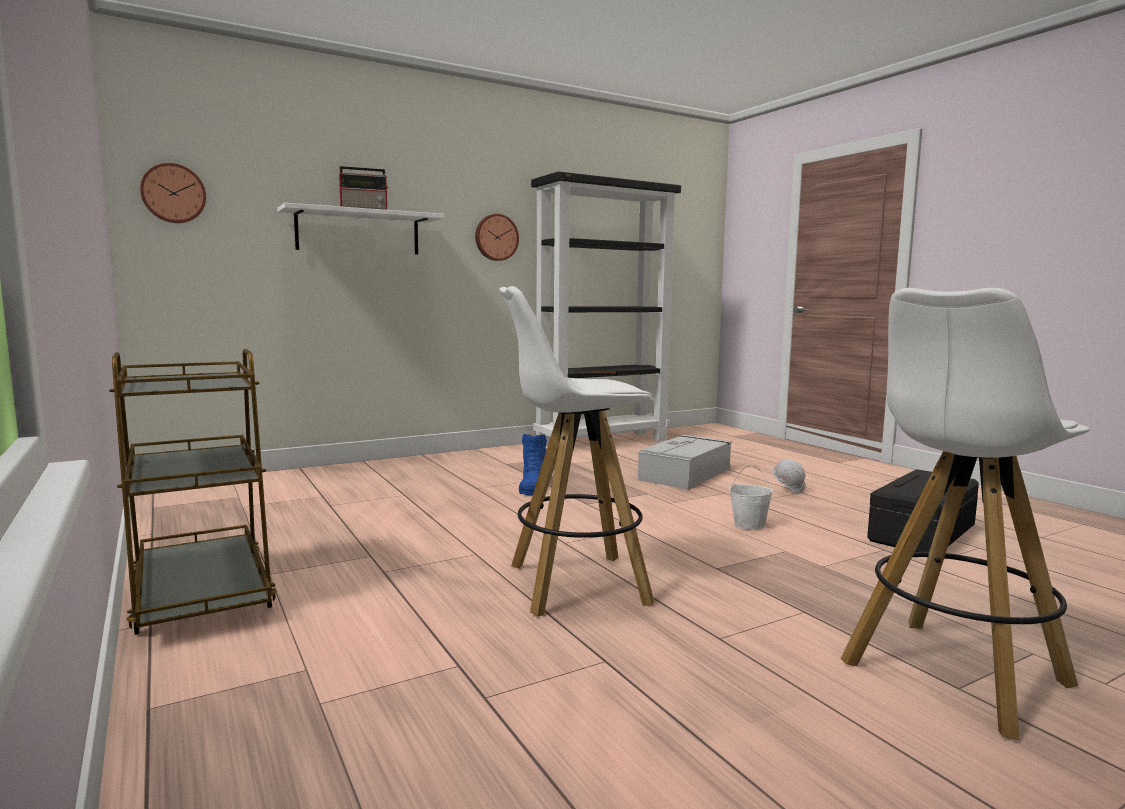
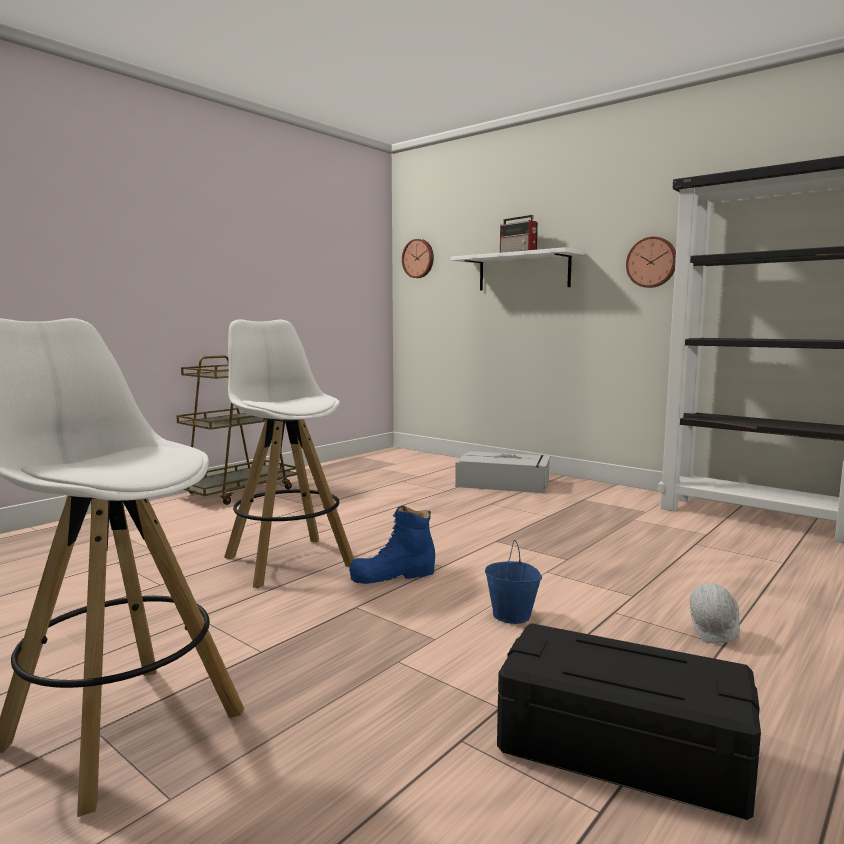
camera: 70 degrees right, 0 degrees up
(532, 487) = (521, 517): blue boot -> blue boot (393, 575)
(686, 474) = (687, 569): grey storage box -> grey storage box (504, 484)
(749, 525) = (512, 615): white bucket -> blue bucket

